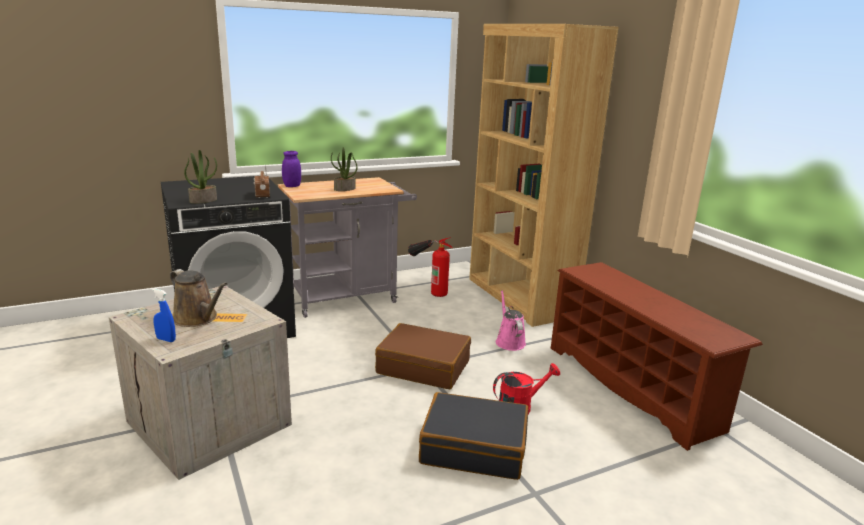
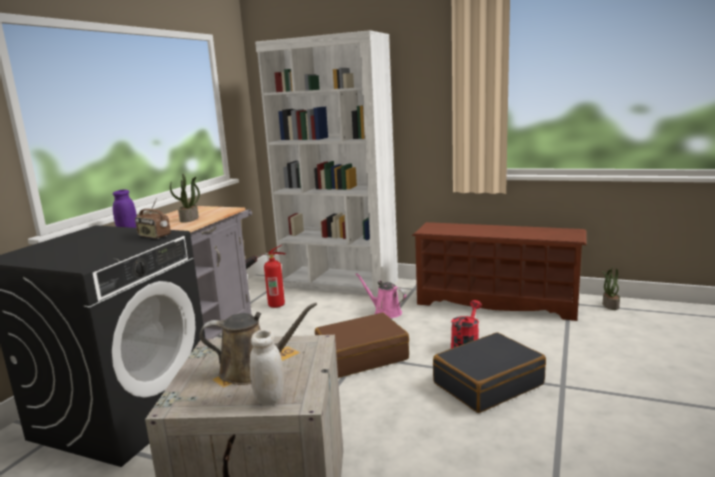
camera: 40 degrees left, 5 degrees down
(166, 339) = (269, 398): blue spray bottle -> white jar
(203, 200) = (103, 257): potted plant -> potted plant (610, 305)
(519, 297) = (339, 283): brown bookcase -> white bookcase

